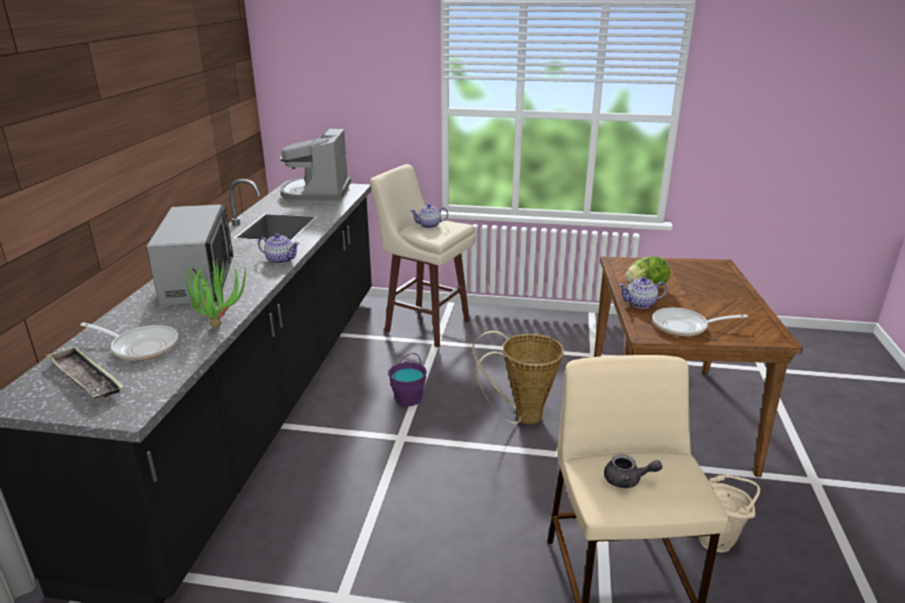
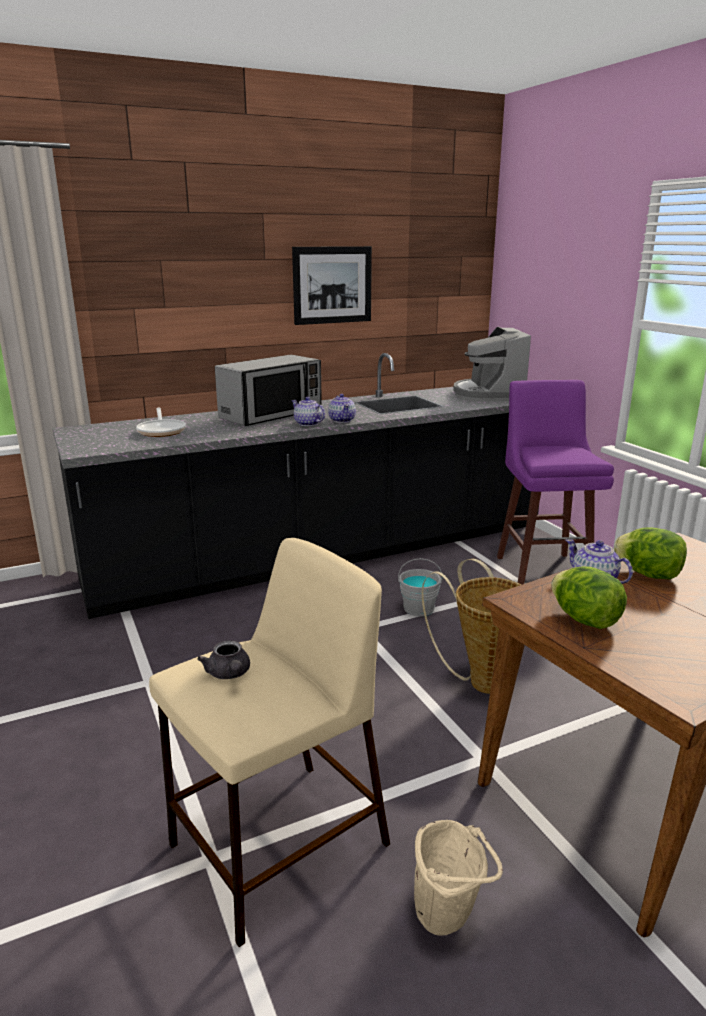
camera: 55 degrees right, 5 degrees down
(85, 378) = (110, 433): tray -> none
(160, 116) = (332, 285): none -> picture
(219, 323) = (218, 435): potted plant -> none
(317, 194) = (488, 394): coffee machine -> coffee machine turned 60 degrees counterclockwise
(408, 398) = (419, 608): purple bucket -> grey bucket
(425, 325) = (542, 570): beige stool -> purple stool
(429, 225) = (560, 450): teapot -> teapot (308, 424)
(684, 326) = (584, 620): frying pan -> lettuce

